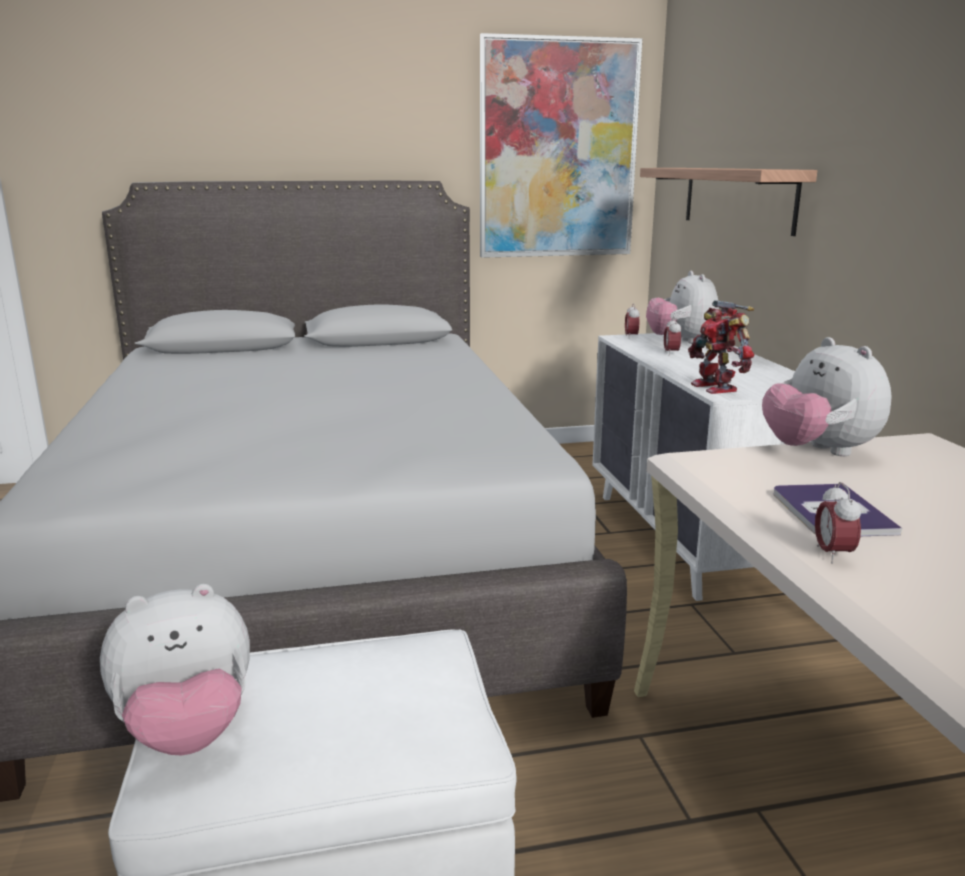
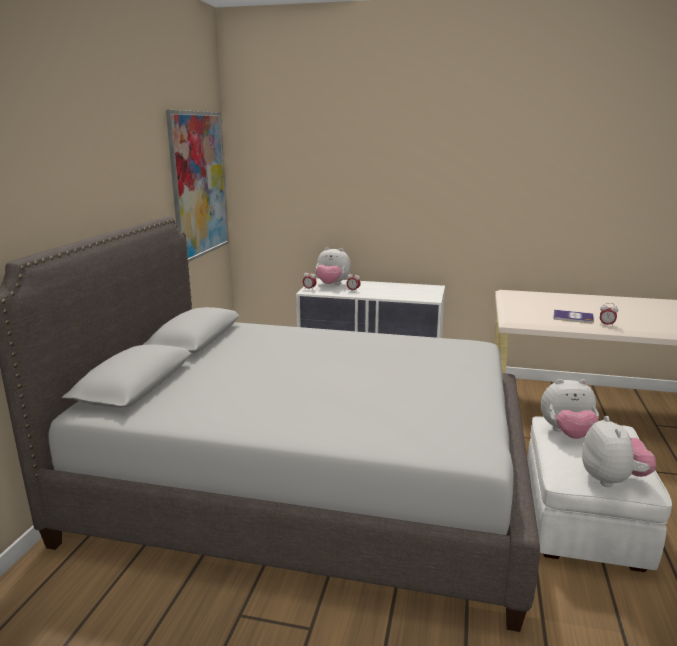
camera: 65 degrees left, 0 degrees up
(716, 387) = (420, 297): toy robot -> none
(737, 198) = (330, 206): shelf -> none
(818, 452) = (514, 305): plush toy -> plush toy (567, 433)

